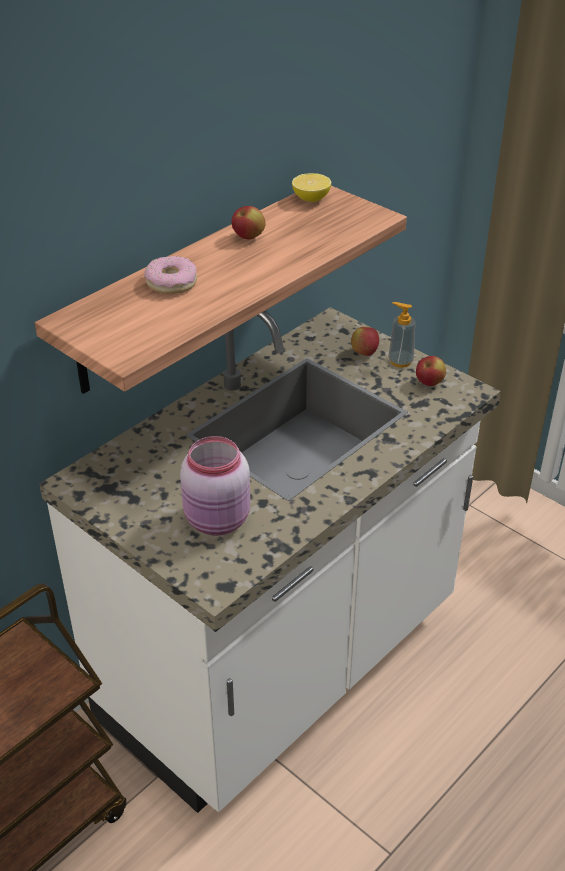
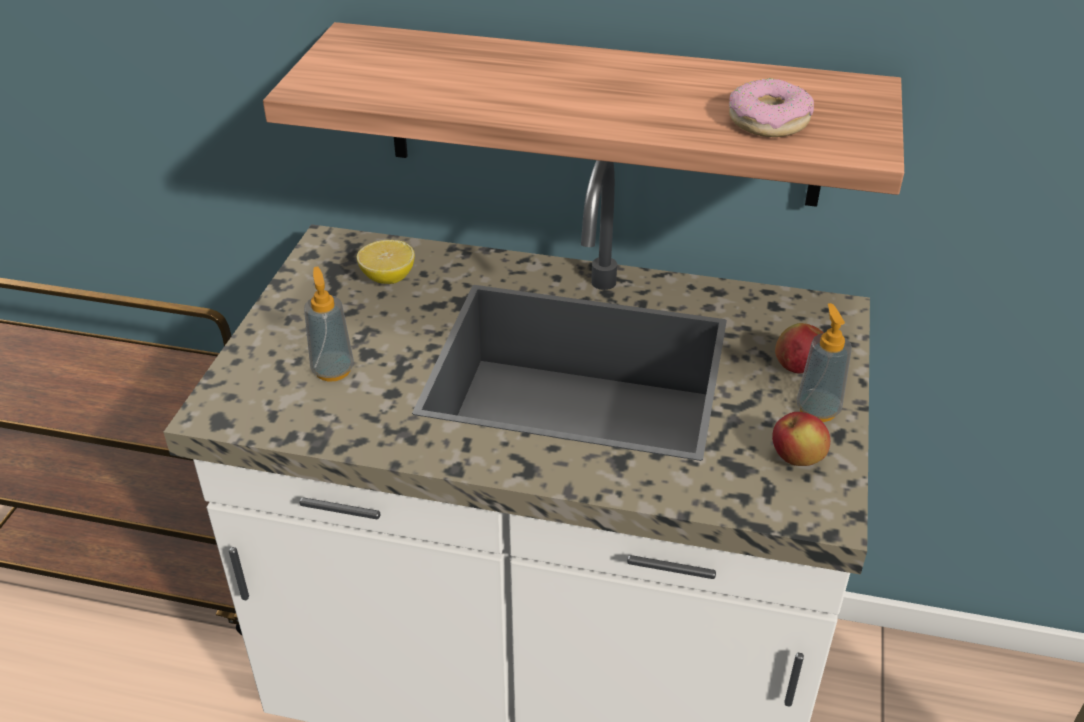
camera: 60 degrees right, 0 degrees up
(172, 282) = (495, 64): donut -> donut (768, 121)
(218, 520) = (333, 370): pink jar -> soap dispenser
(248, 237) = (667, 75): apple -> none
(311, 199) = (834, 86): lemon -> lemon (388, 277)

